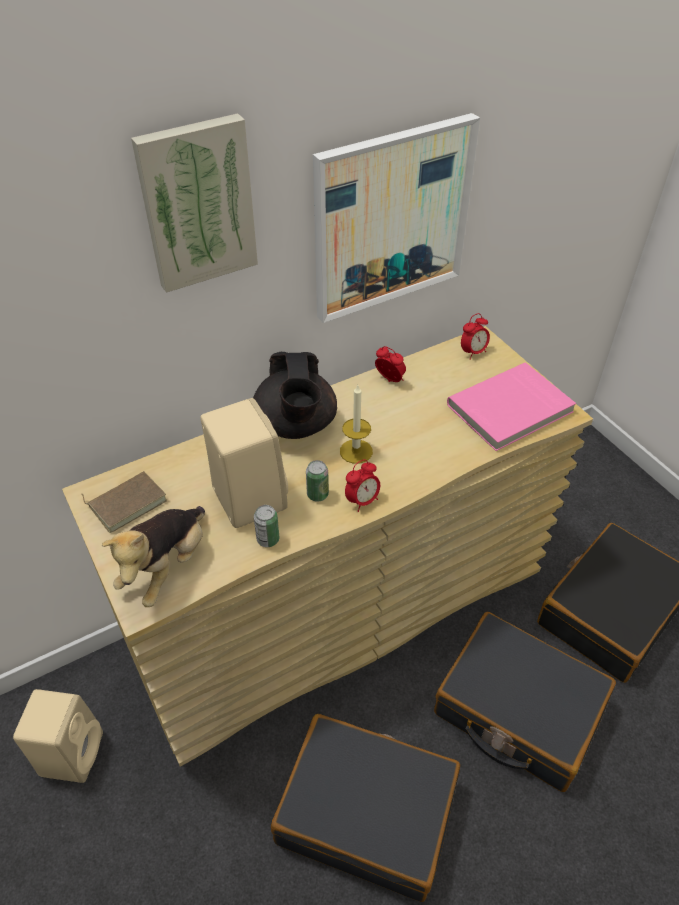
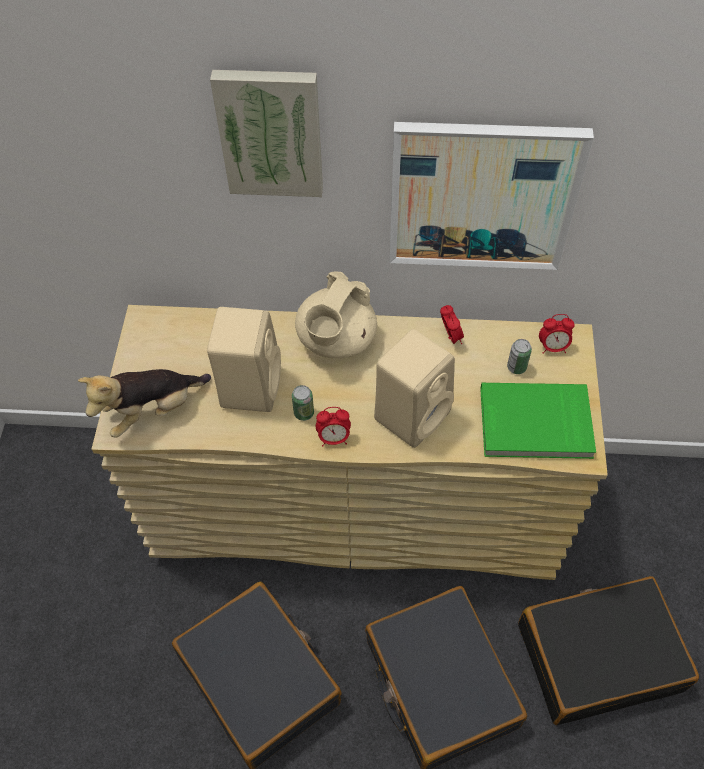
camera: 35 degrees right, 10 degrees up
(72, 751) = (92, 499): beige speaker -> beige speaker (413, 413)
(127, 502) = (163, 341): brown book -> none
(268, 539) = (238, 430): can -> can (516, 367)
(296, 425) = (336, 340): black teapot -> beige teapot
(356, 451) = (365, 391): candle -> none
(511, 410) = (535, 424): pink book -> green book

